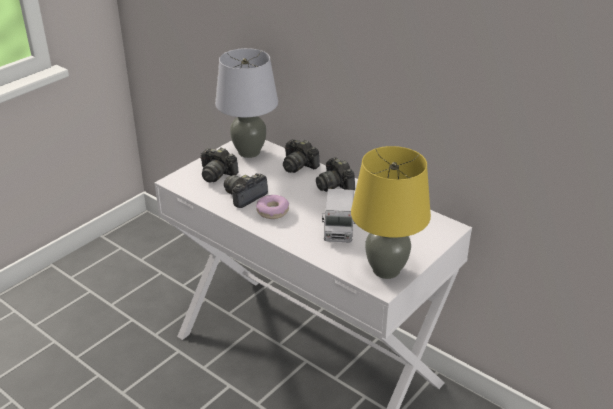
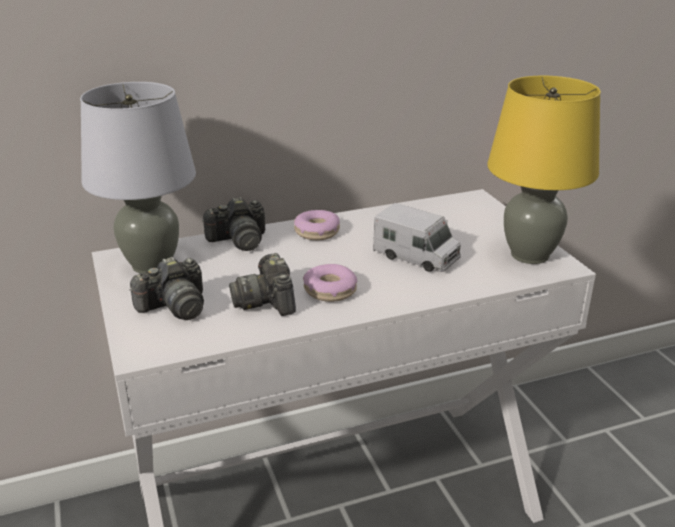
camera: 60 degrees left, 5 degrees down
(335, 185) = (317, 232): camera -> donut

